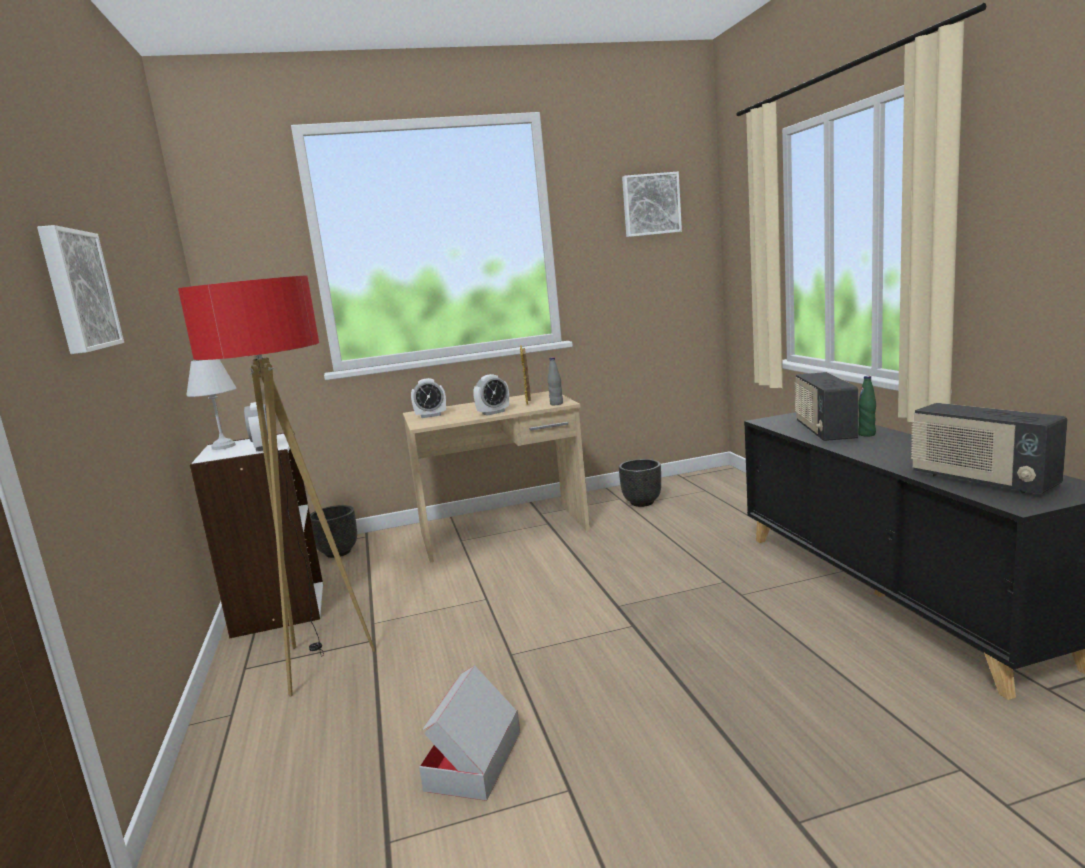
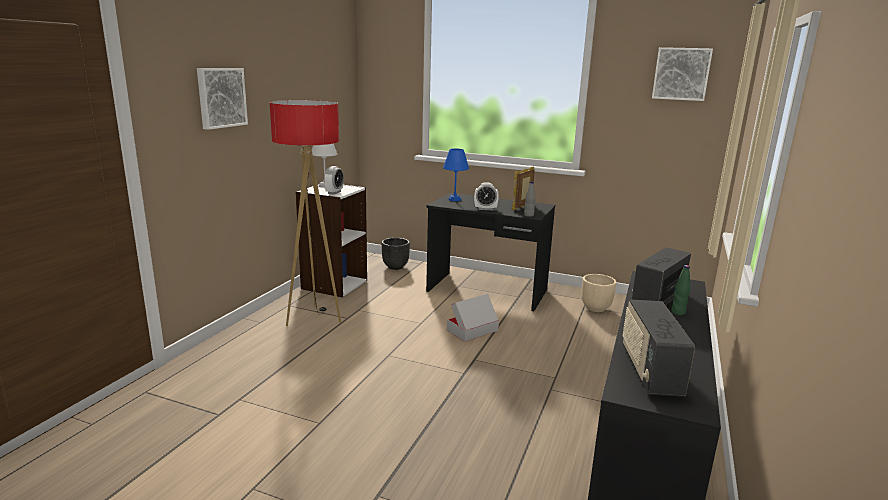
camera: 35 degrees right, 5 degrees up
(431, 416) = (455, 199): alarm clock -> blue table lamp
(474, 760) = (306, 390): cardboard box -> cardboard box (472, 330)
(504, 532) = (487, 291): beige desk -> black desk
(642, 503) = (596, 308): black planter -> beige planter

